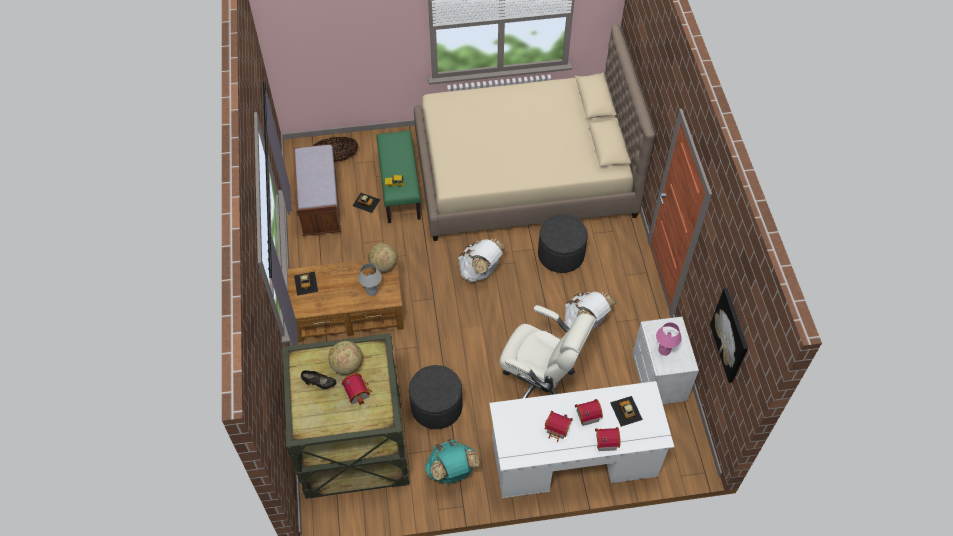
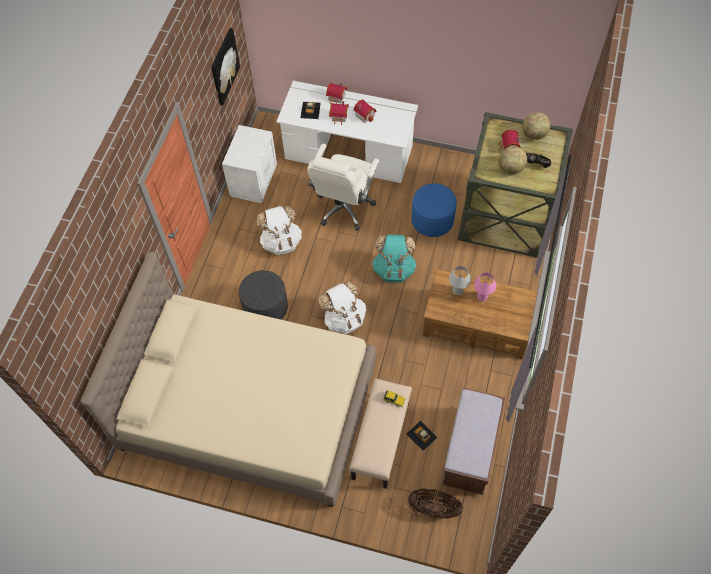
camera: 155 degrees left, 5 degrees up
(306, 283) = (514, 320): toy car -> none
(383, 265) = (438, 311): globe -> globe (534, 134)
(400, 188) = (380, 439): green bench -> beige bench
(436, 406) = (432, 220): grey ottoman -> blue ottoman
(452, 471) = (439, 173): turquoise backpack -> turquoise backpack (394, 269)
(540, 383) = (344, 209): white office chair -> white office chair turned 120 degrees counterclockwise
(664, 350) = (253, 145): pink table lamp -> pink table lamp (482, 296)

